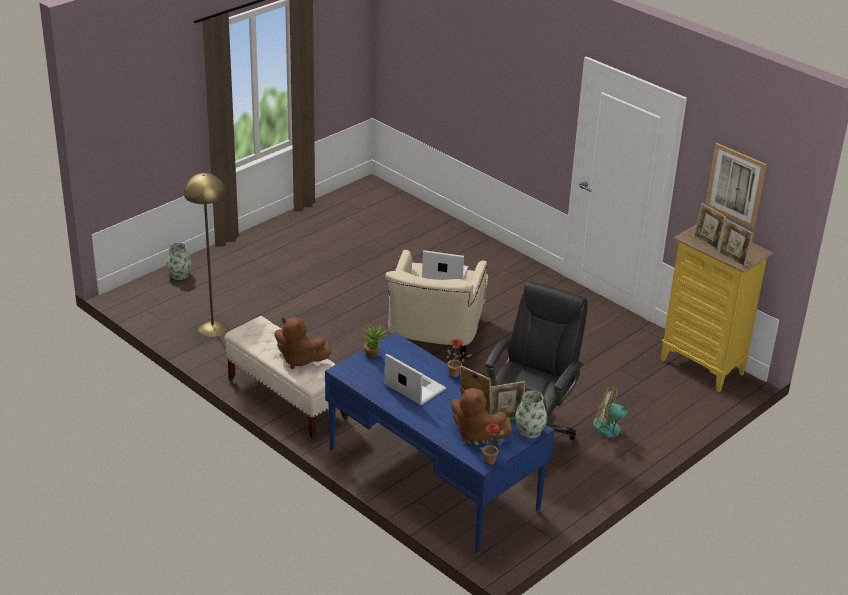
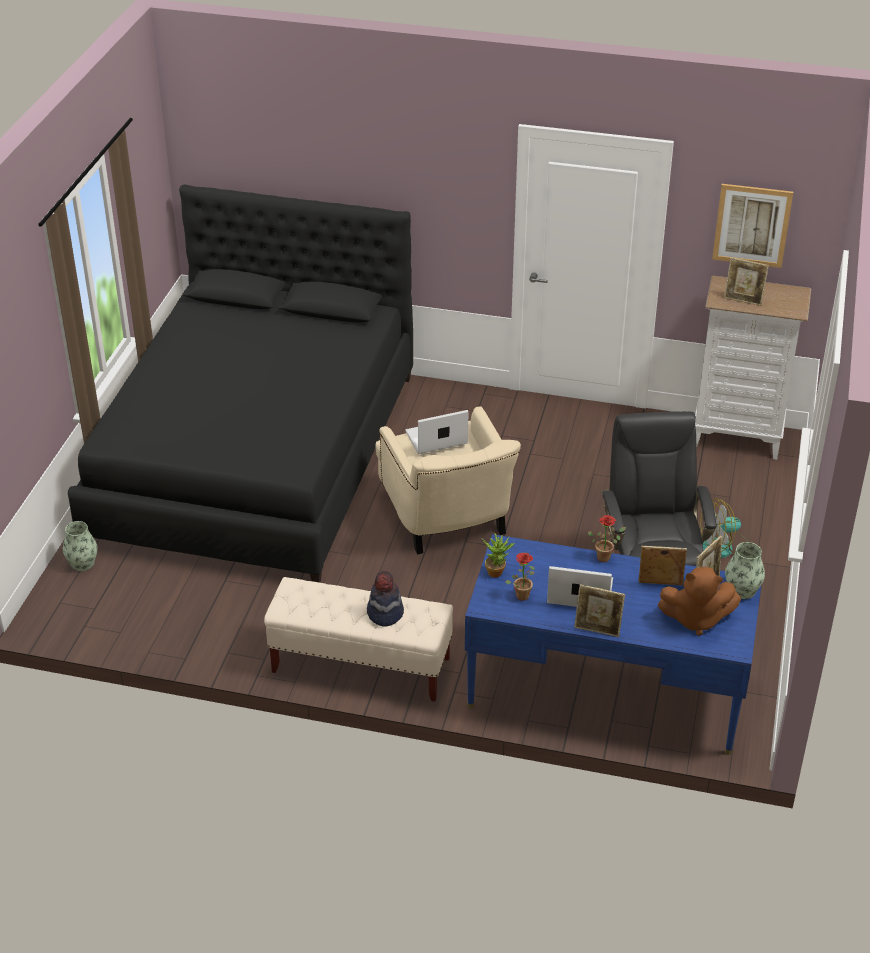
camera: 30 degrees left, 5 degrees up
(213, 328) = (190, 615): yellow floor lamp -> none
(299, 360) = (385, 613): brown plush toy -> hat
(346, 254) = (257, 456): none -> black bed
(490, 459) = (738, 641): potted plant -> potted plant (522, 594)
(702, 368) = (738, 440): yellow dresser -> white dresser
(732, 259) = (785, 310): picture frame -> picture frame (597, 630)

